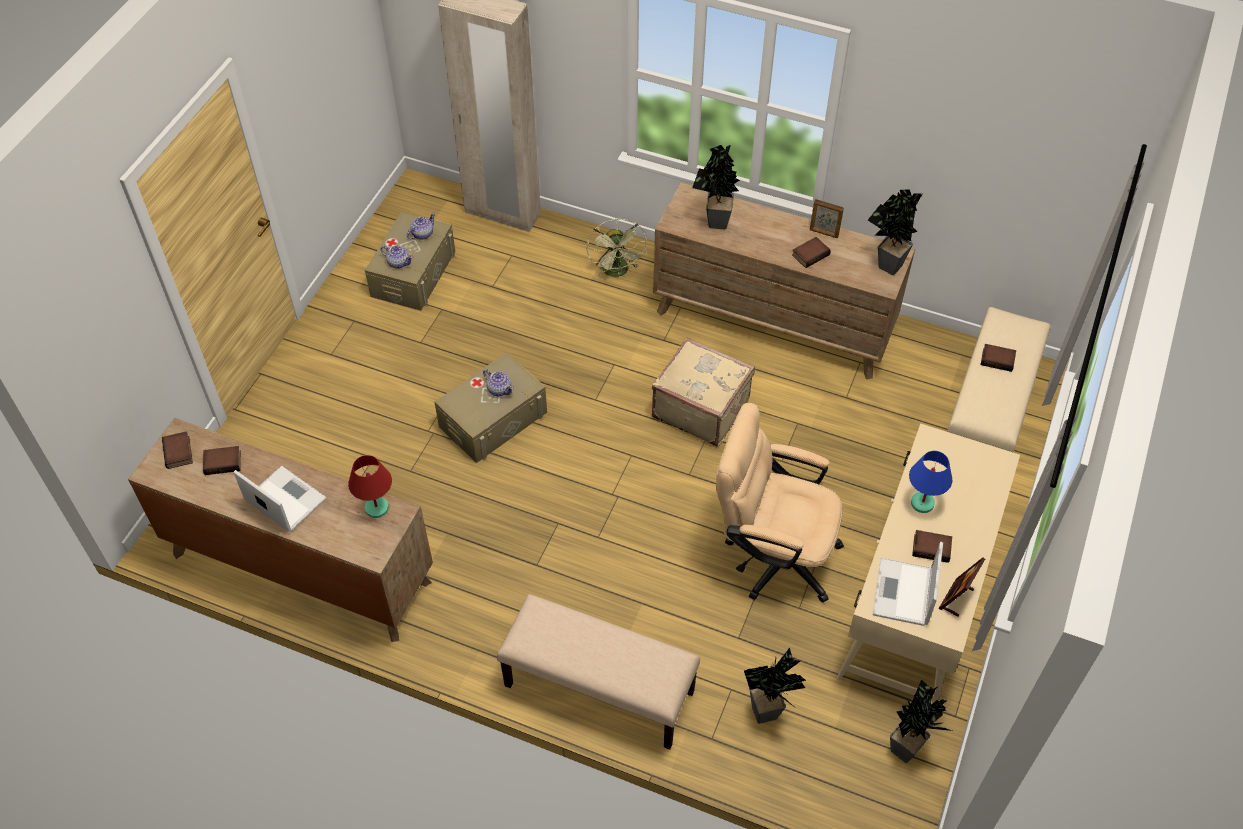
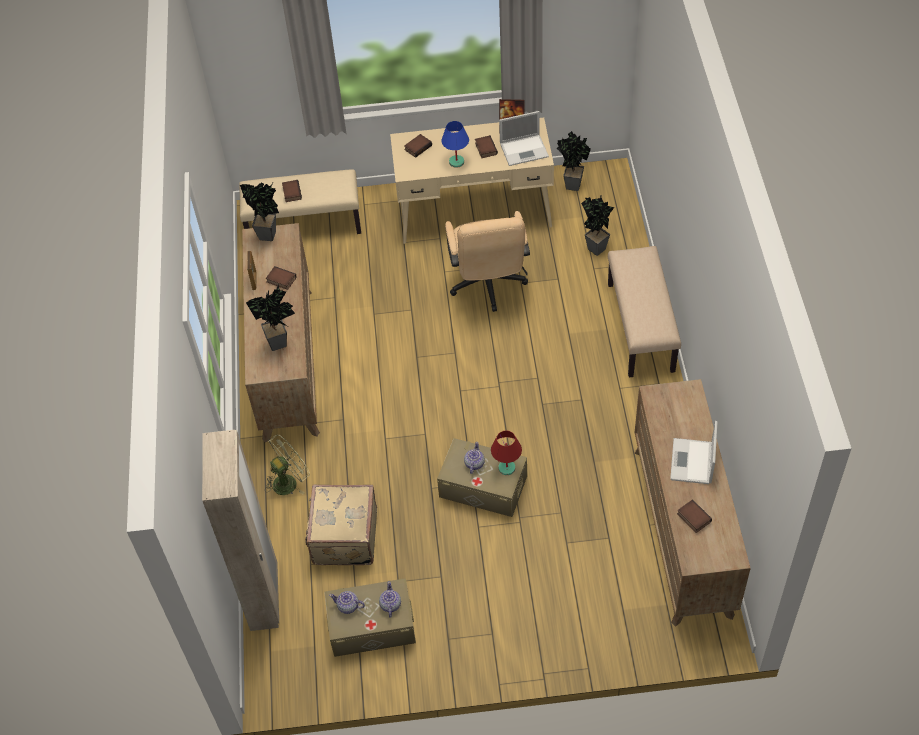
camera: 115 degrees left, 0 degrees up
(179, 452) = (706, 550): book -> book (418, 147)
(377, 507) = (658, 407): red table lamp -> red table lamp (506, 468)
(701, 408) = (393, 370): beige suitcase -> beige suitcase (343, 537)

